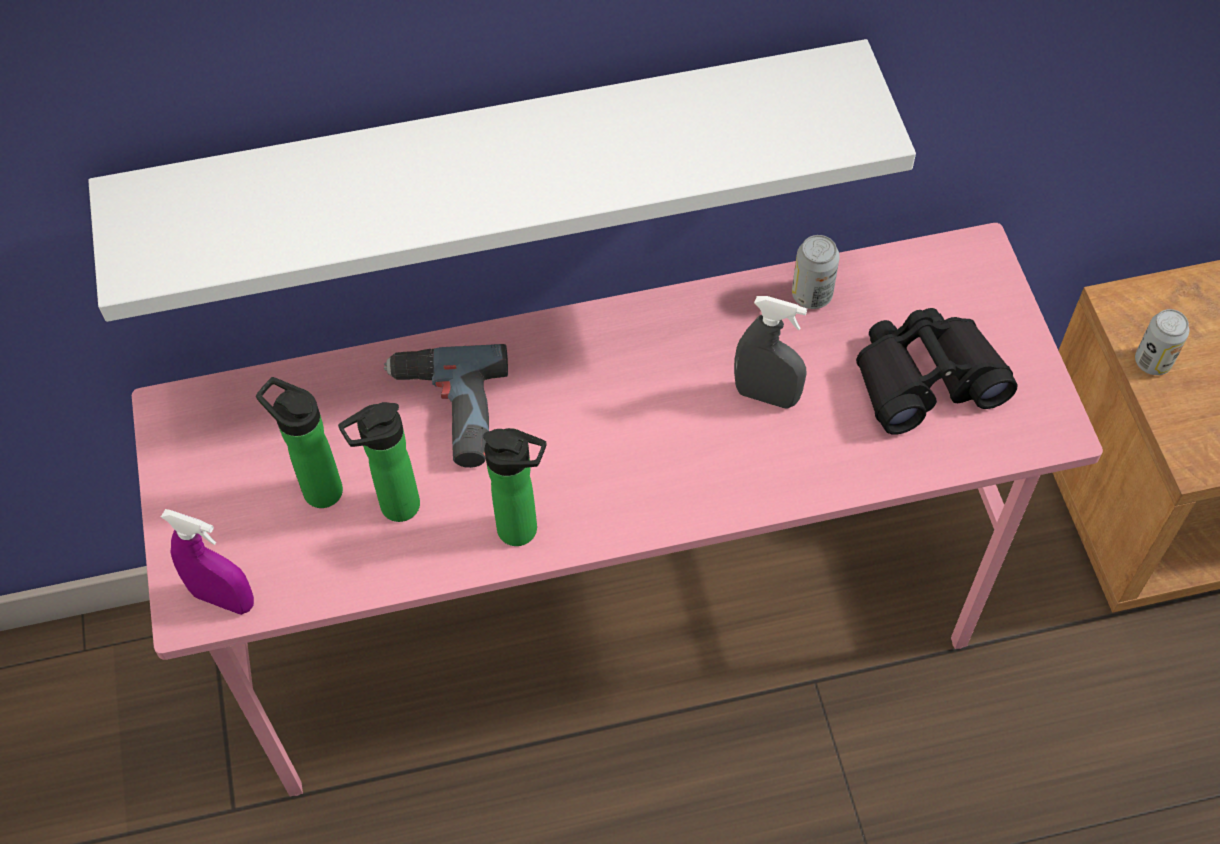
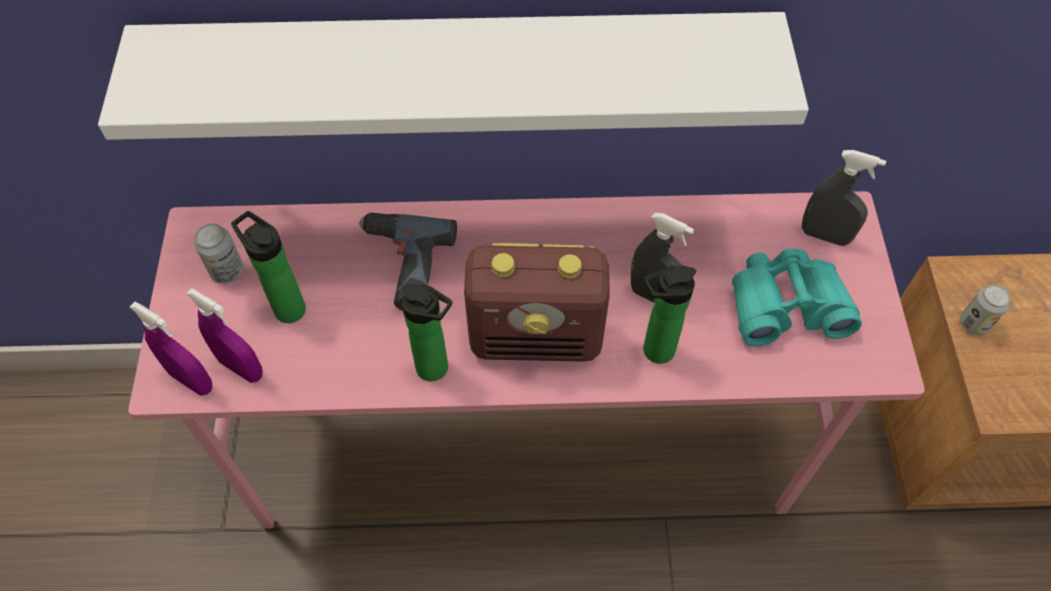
camera: 10 degrees right, 0 degrees up
(282, 572) = (241, 368): none -> purple spray bottle
(394, 508) = (341, 333): bottle -> bottle (654, 351)
(636, 470) = (537, 337): none -> radio
(811, 295) = (707, 223): can -> can (227, 271)
(925, 379) = (786, 305): black binoculars -> turquoise binoculars
(956, 286) = (825, 235): none -> grey spray bottle

